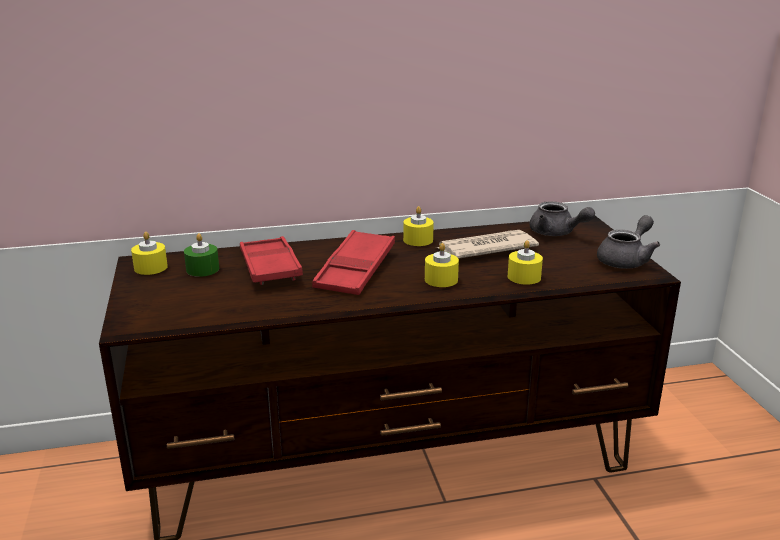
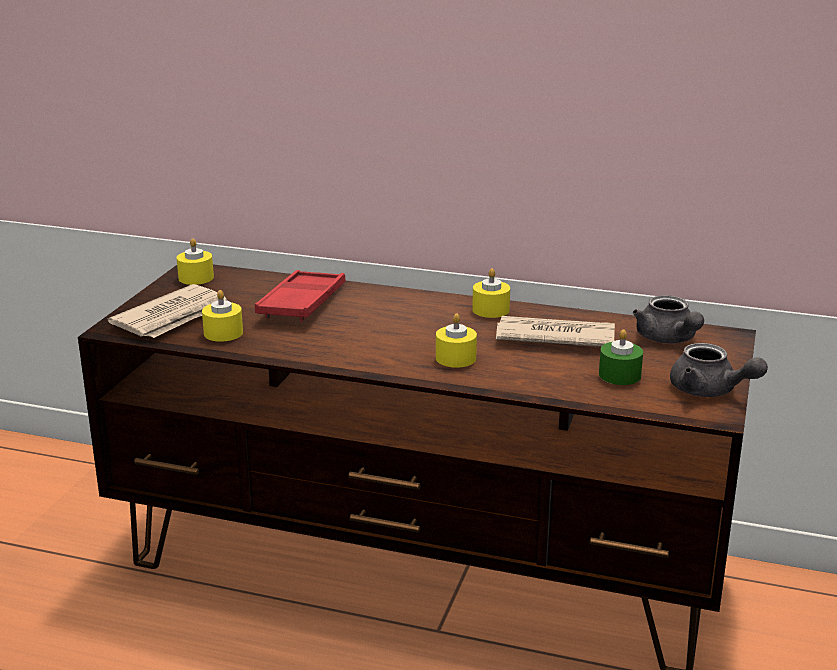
camera: 30 degrees right, 0 degrees up
(172, 304) = (173, 317): none -> newspaper
(202, 269) = (238, 290): green candle -> green candle (619, 375)
(355, 270) = (381, 326): red tray -> none
(524, 277) = (552, 378): yellow candle -> yellow candle (223, 333)
(626, 260) = (710, 391): grey teapot -> grey teapot turned 60 degrees clockwise

